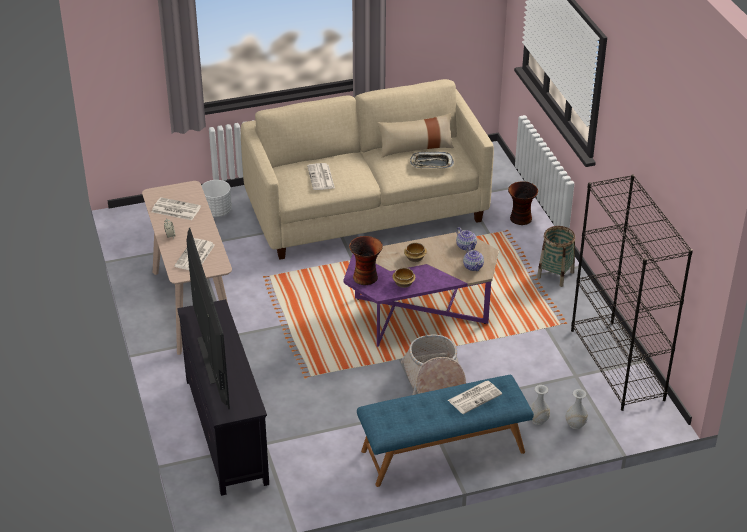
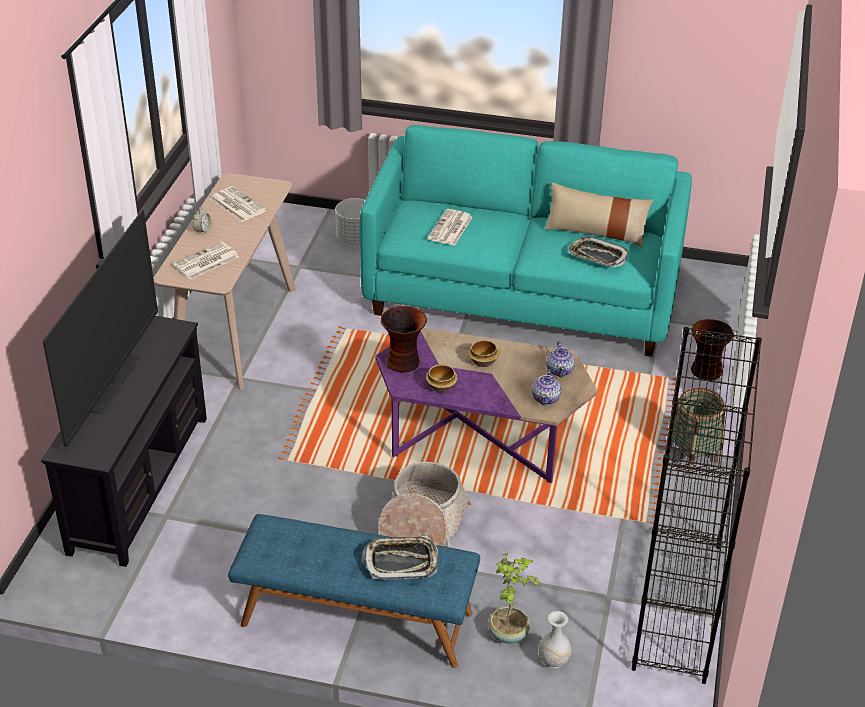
camera: 30 degrees right, 0 degrees up
(366, 210) = (523, 294): beige sofa -> turquoise sofa
(475, 397) = (401, 562): newspaper -> tray
(538, 420) = (509, 633): white vase -> potted plant

